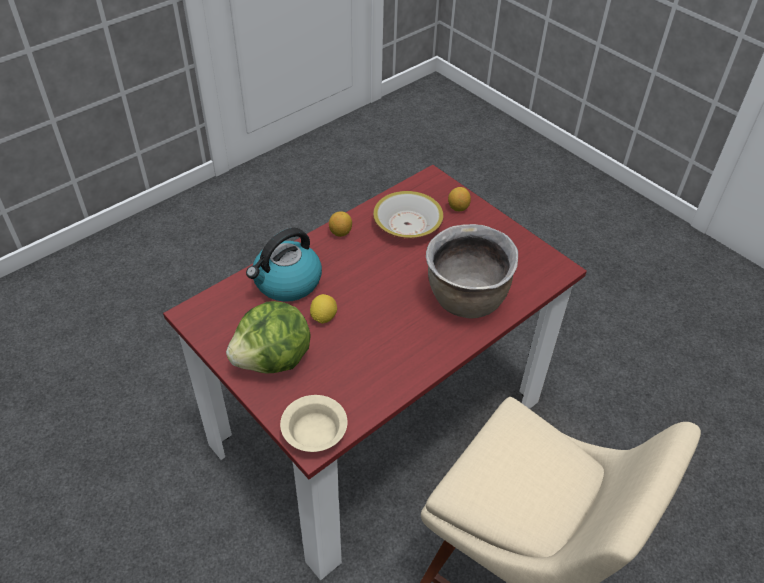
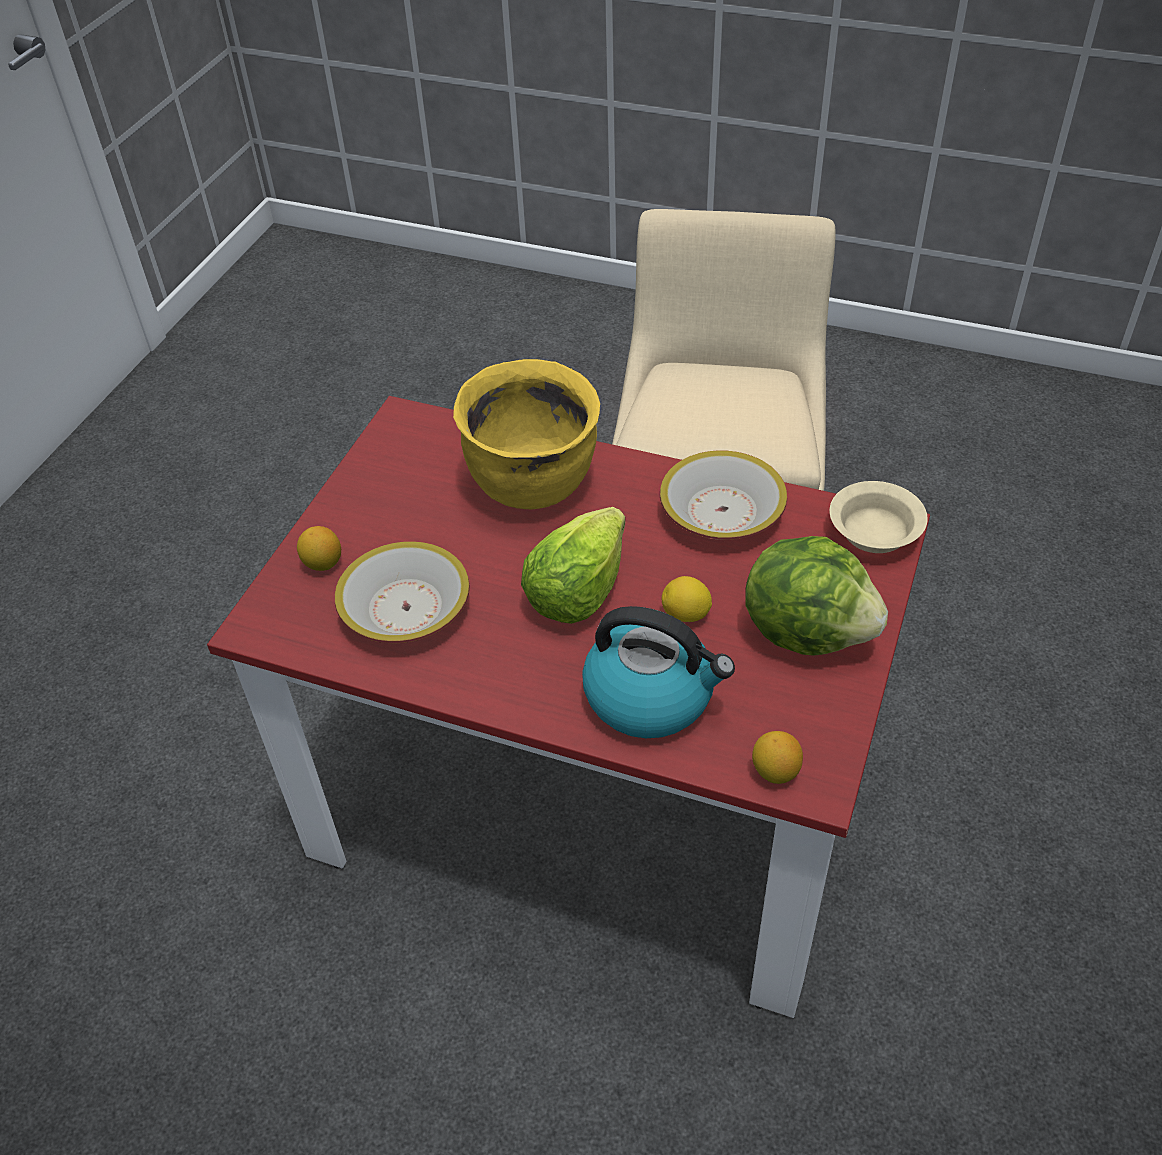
camera: 115 degrees left, 0 degrees up
(340, 232) = (483, 685): lemon -> lemon (775, 772)
(372, 284) = (576, 591): none -> lettuce
(386, 370) = (722, 511): none -> bowl
(466, 300) = (533, 483): brown cooking pot -> yellow cooking pot

